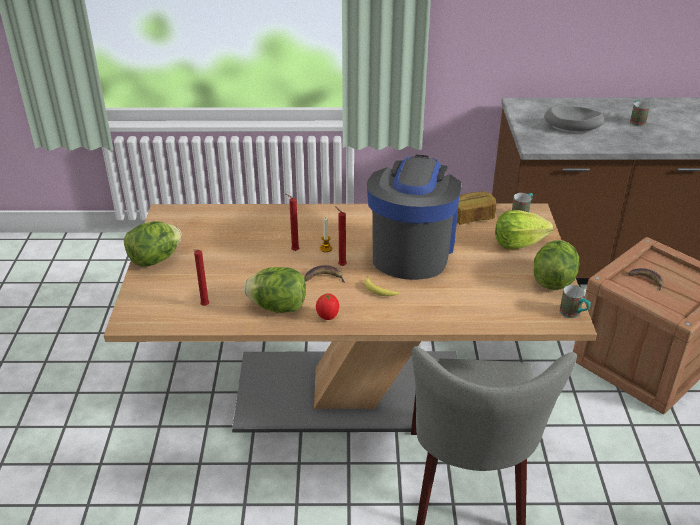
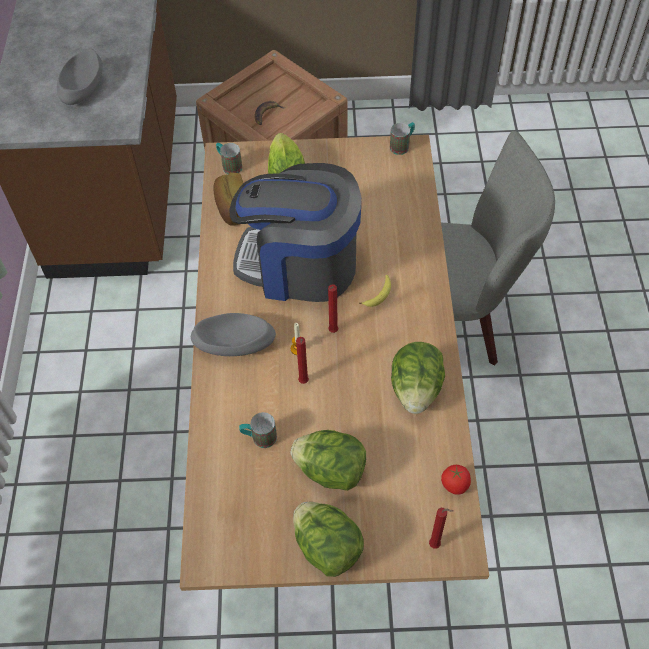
camera: 90 degrees left, 20 degrees up
(204, 306) = (422, 467): red candle -> red candle (436, 545)
(323, 278) = (358, 348): banana -> none
(328, 317) = (428, 340): tomato -> tomato (454, 486)
(333, 220) = (234, 344): none -> grey bowl
(553, 280) = (350, 153): lettuce -> lettuce (331, 470)
(636, 121) = (74, 34): mug -> mug (259, 437)

